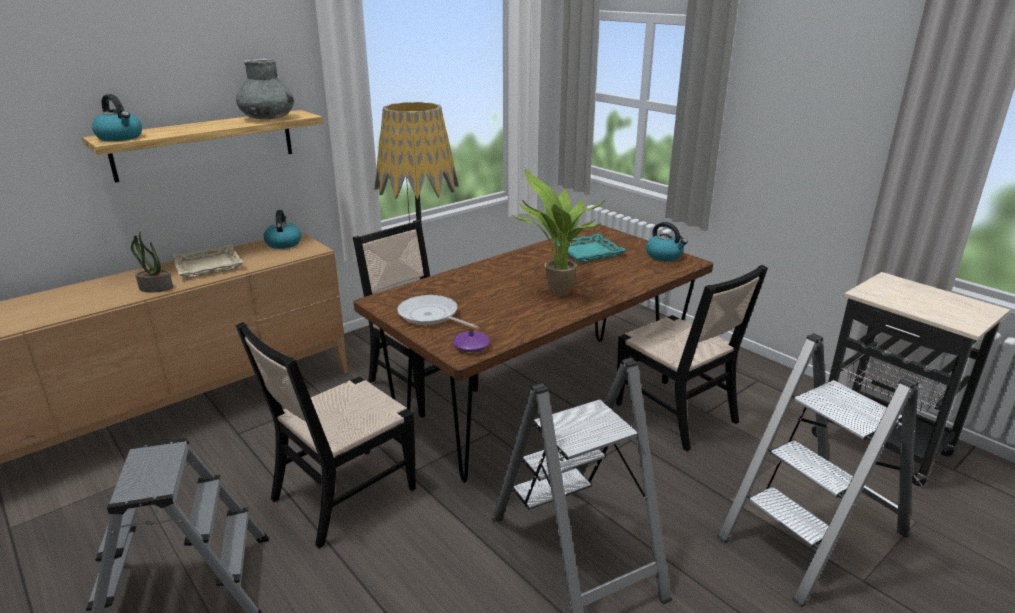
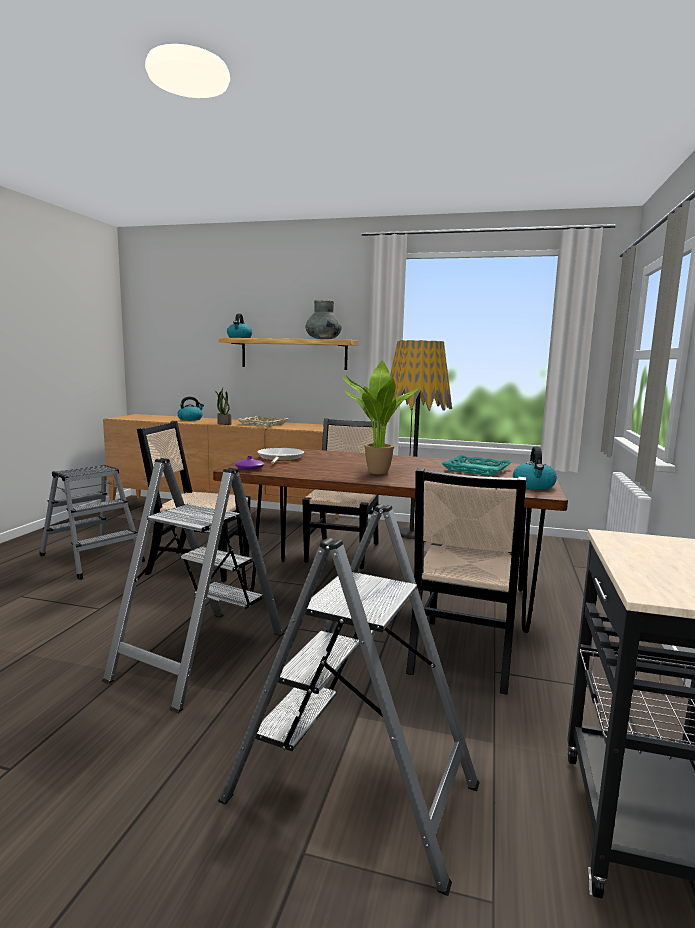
camera: 55 degrees right, 15 degrees down
(283, 243) = (317, 426): kettle -> kettle (190, 419)

